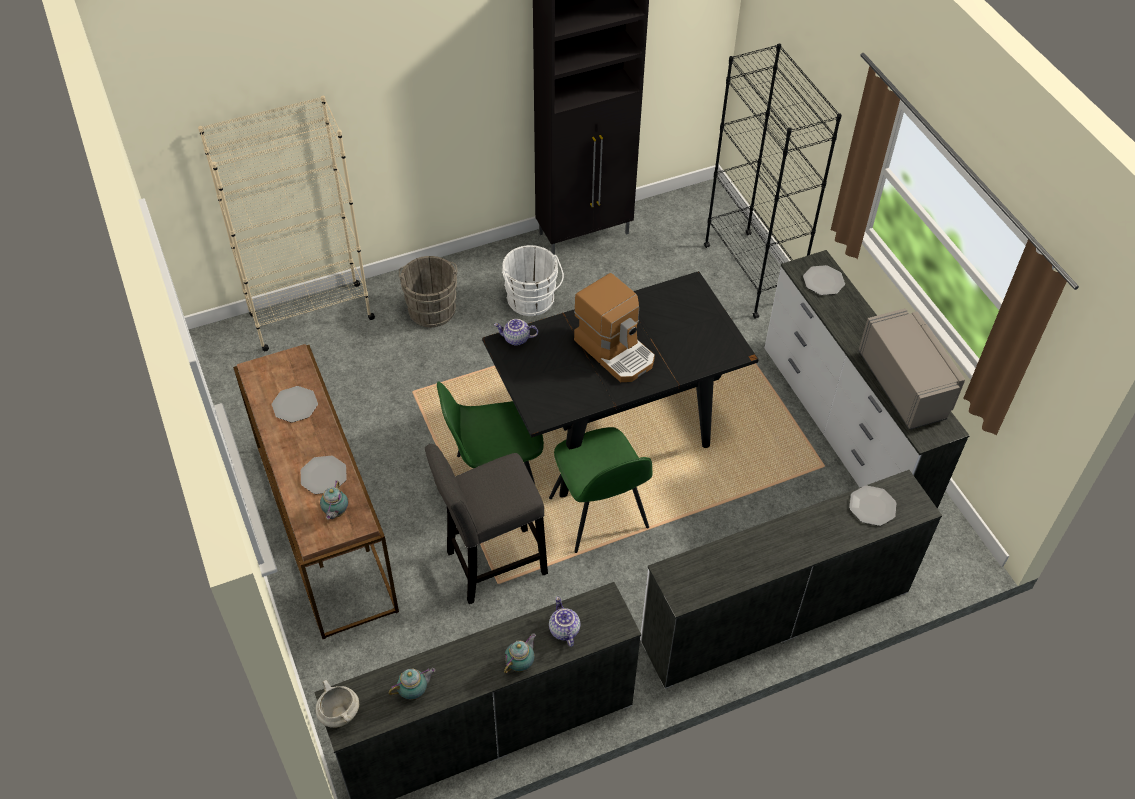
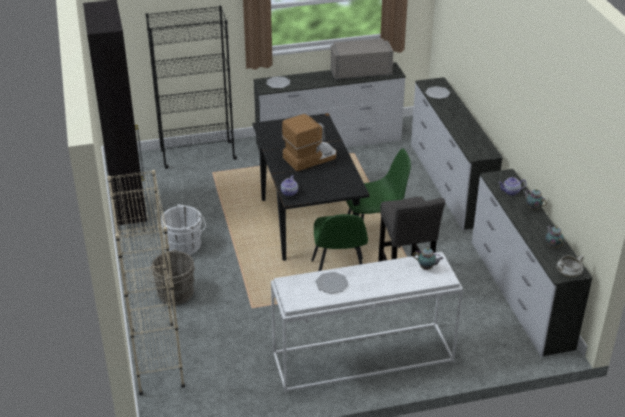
camera: 80 degrees left, 15 degrees down
(323, 476) = (396, 272): plate -> none
(323, 526) = (362, 358): brown console table -> white console table

